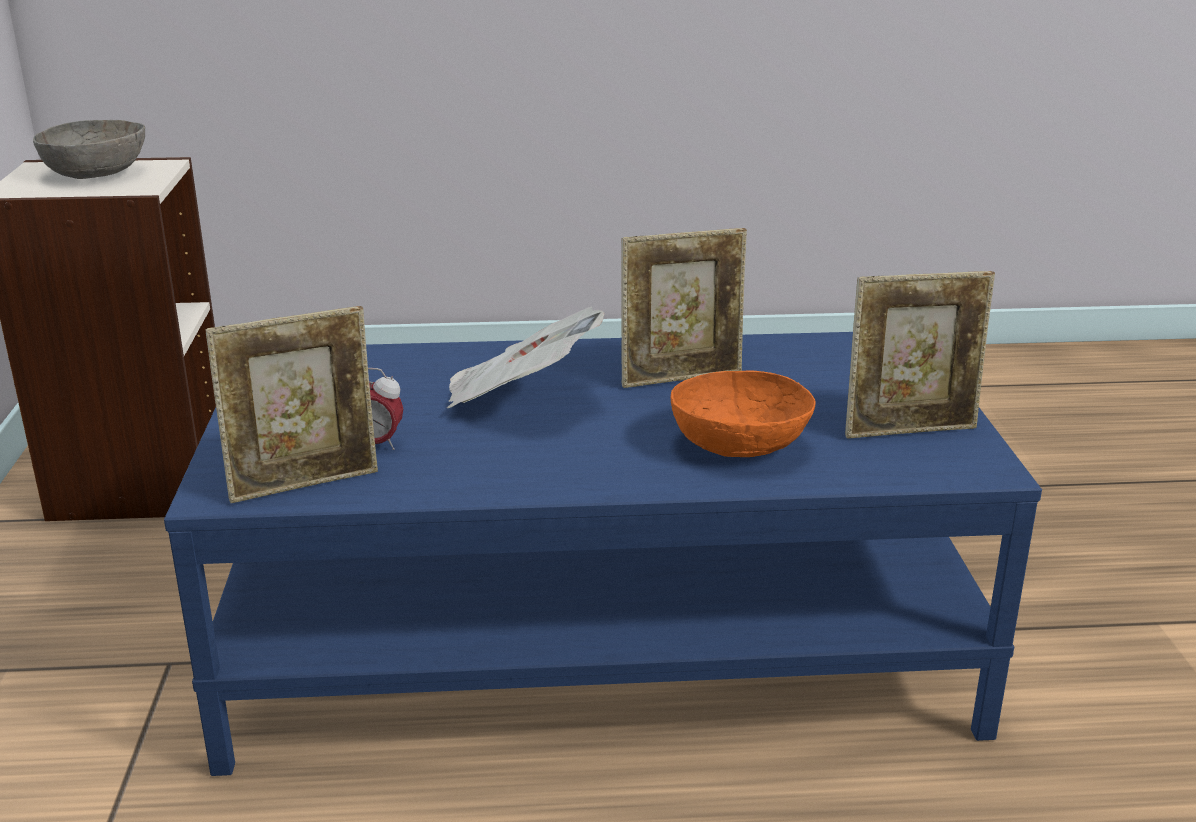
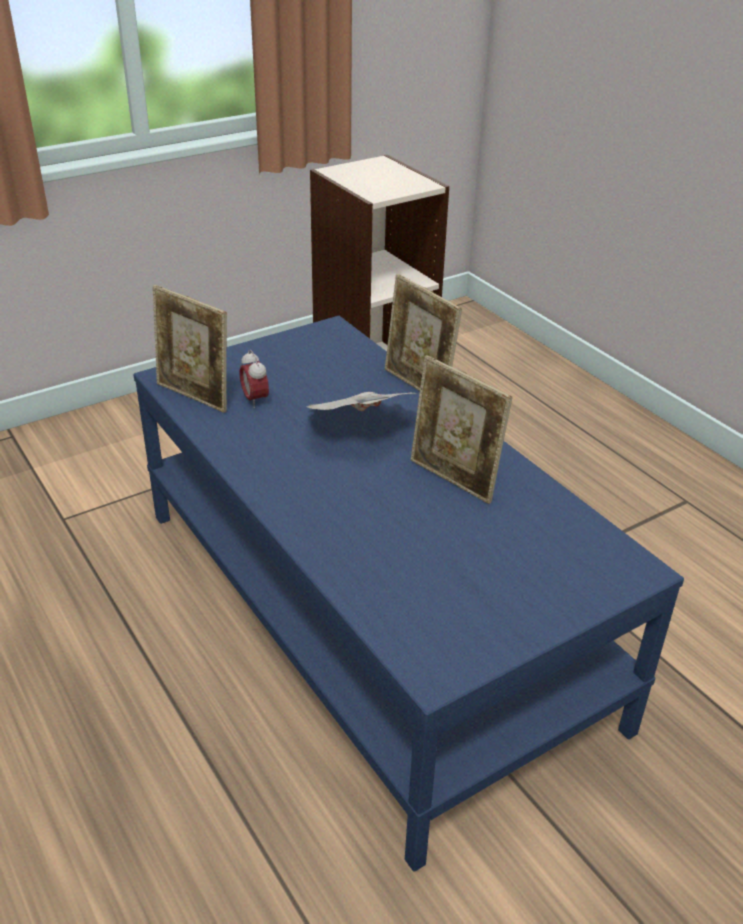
camera: 60 degrees right, 10 degrees up
(96, 173) = (387, 176): grey bowl -> none
(740, 444) = (370, 535): orange bowl -> none
(910, 430) = (468, 614): picture frame -> picture frame (418, 386)

